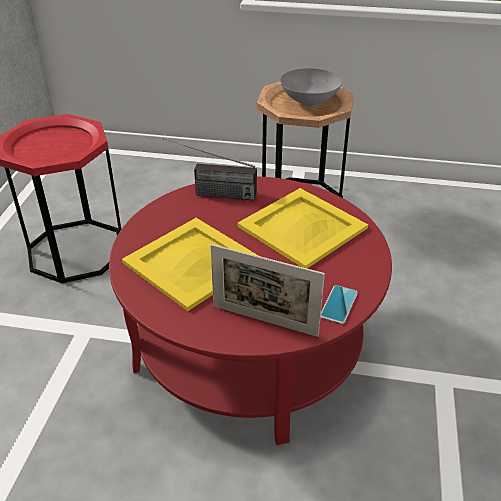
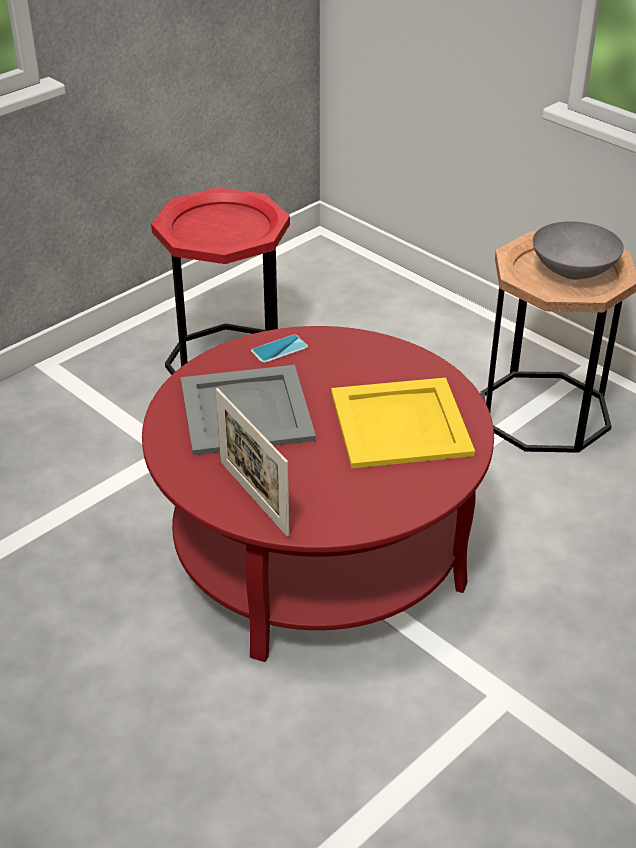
camera: 35 degrees right, 0 degrees up
(191, 262) = (244, 410): yellow tray -> grey tray
(210, 193) = (341, 344): radio -> none
(338, 305) = (344, 518): phone -> phone (279, 349)

